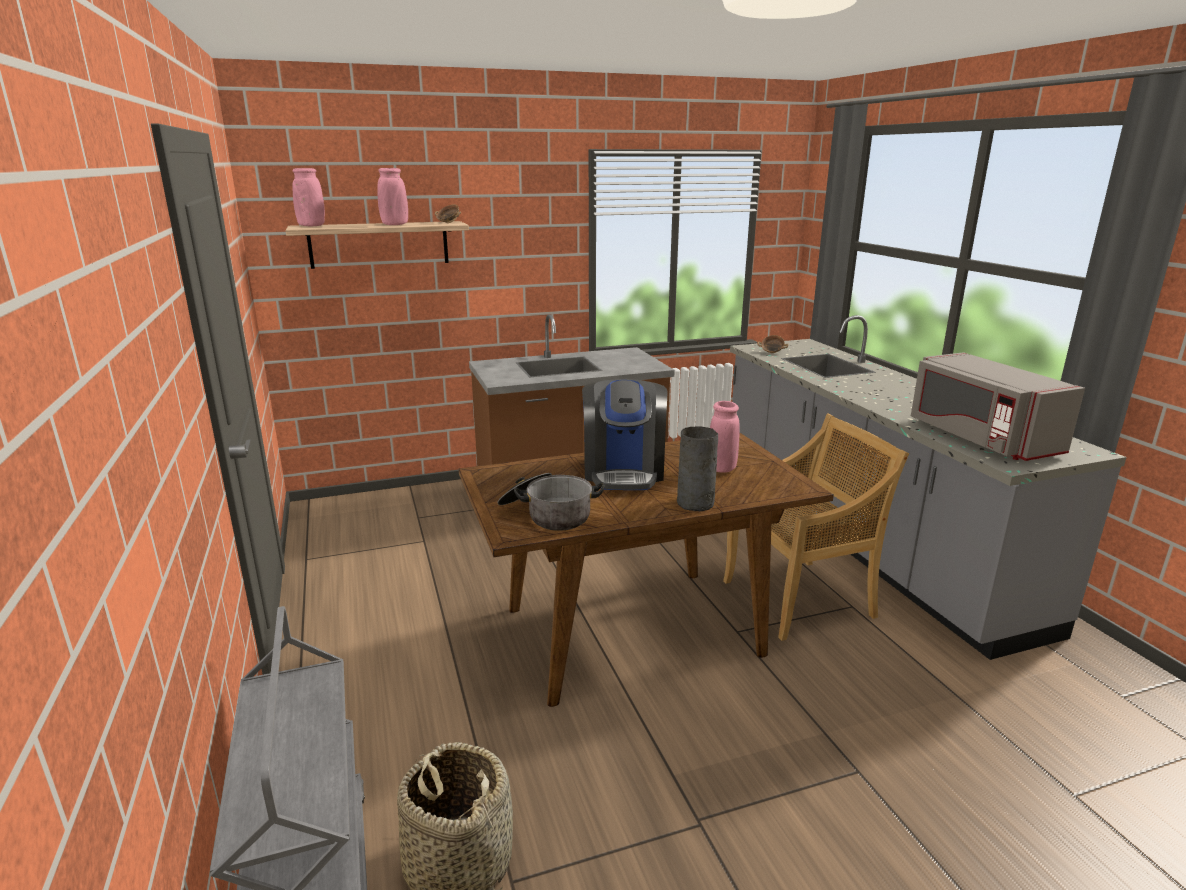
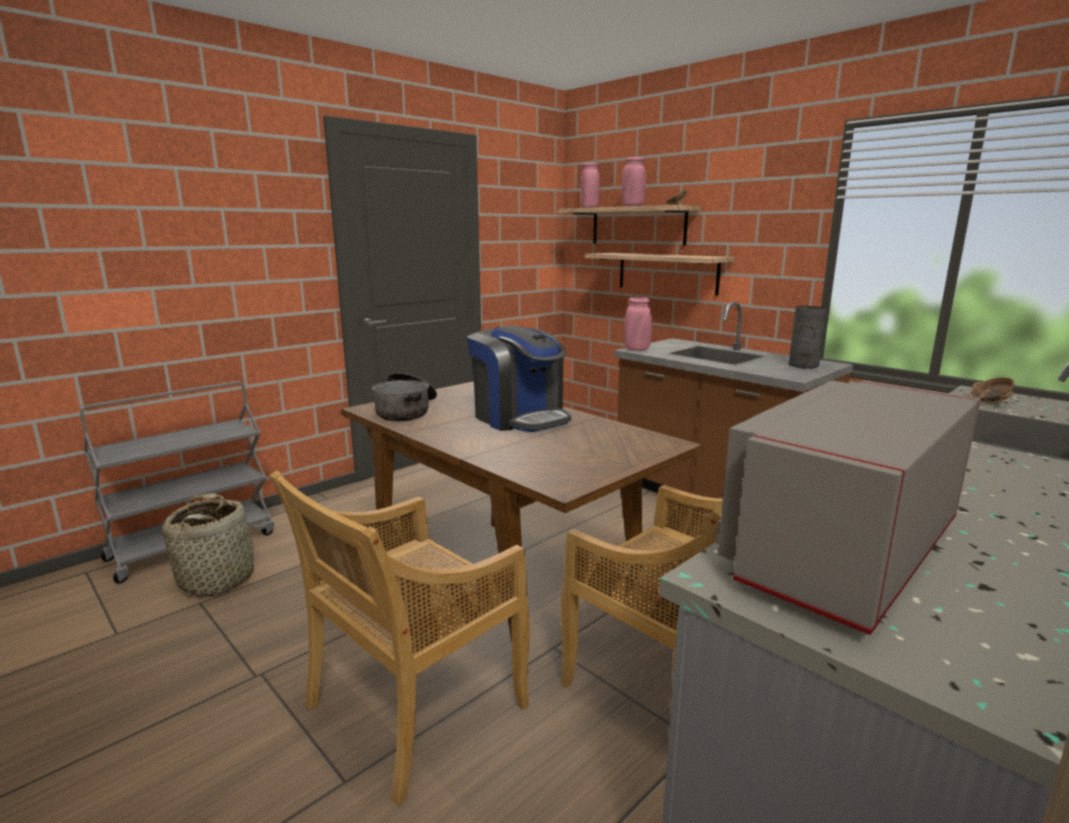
camera: 65 degrees right, 5 degrees down
(428, 293) = (667, 273): none -> shelf
(623, 471) = (519, 418): coffee machine -> coffee machine turned 105 degrees counterclockwise
(695, 504) = (470, 448): grey vase -> grey vase (802, 365)
(722, 468) = (574, 448): pink vase -> pink vase (636, 349)
(785, 720) = (413, 709): none -> beige chair

